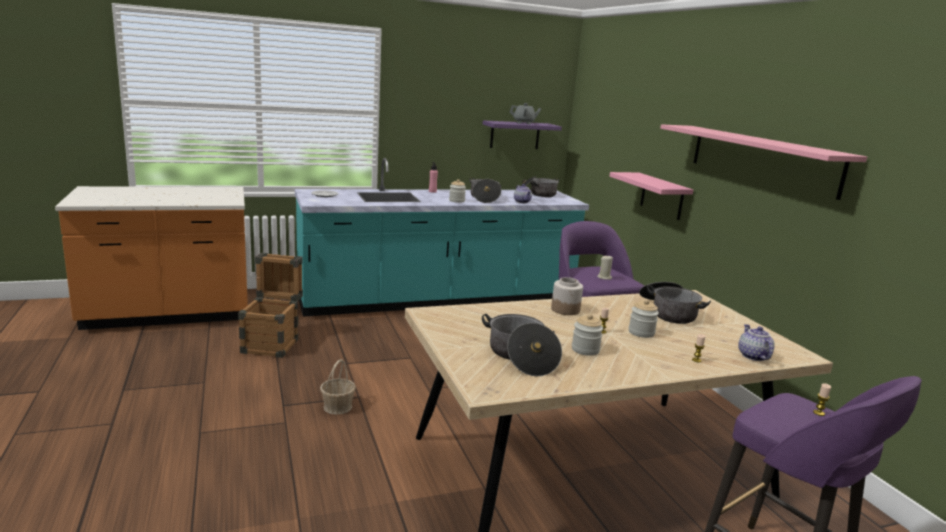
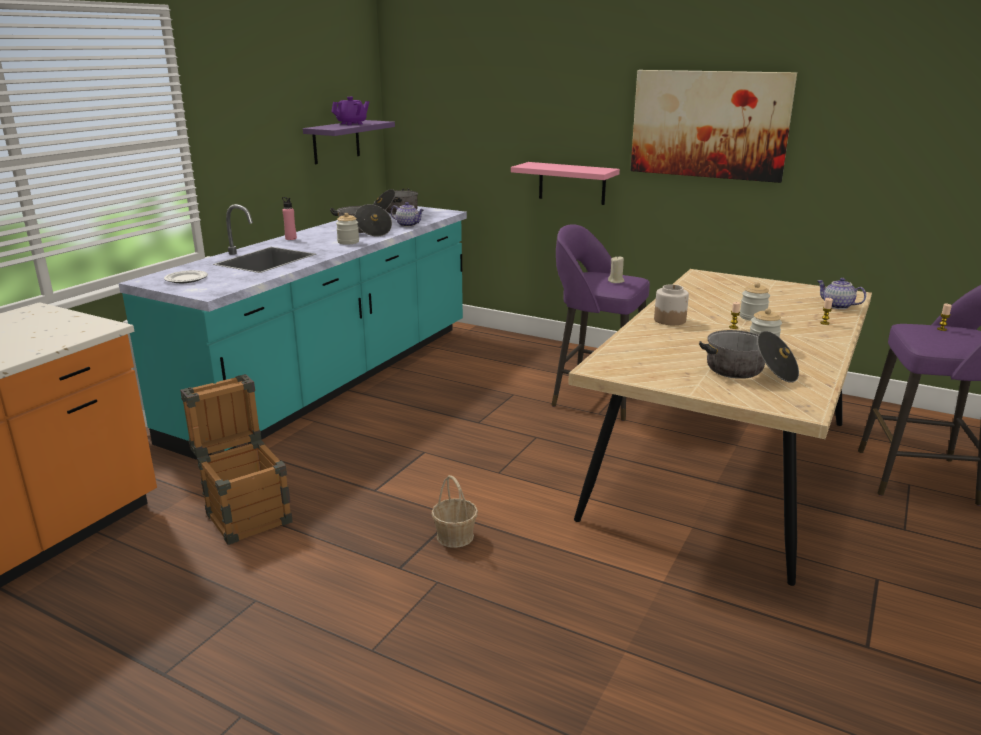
camera: 40 degrees left, 5 degrees up
(524, 123) = (352, 124): grey teapot -> purple teapot
(668, 312) = (725, 294): cooking pot -> none
(761, 159) = (709, 124): pink shelf -> picture

